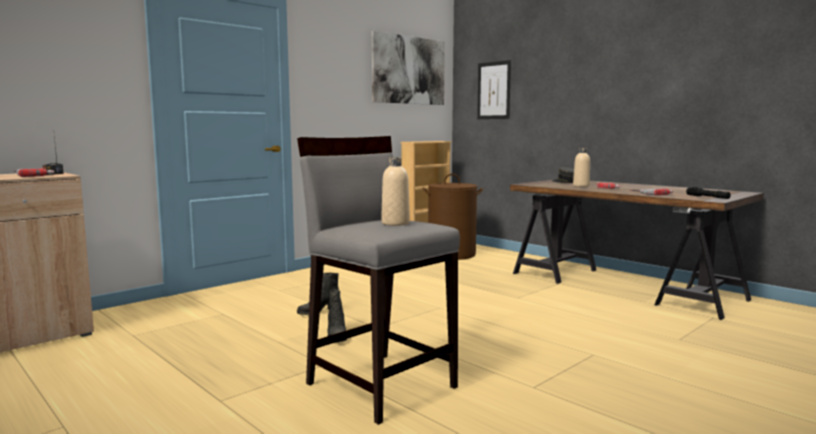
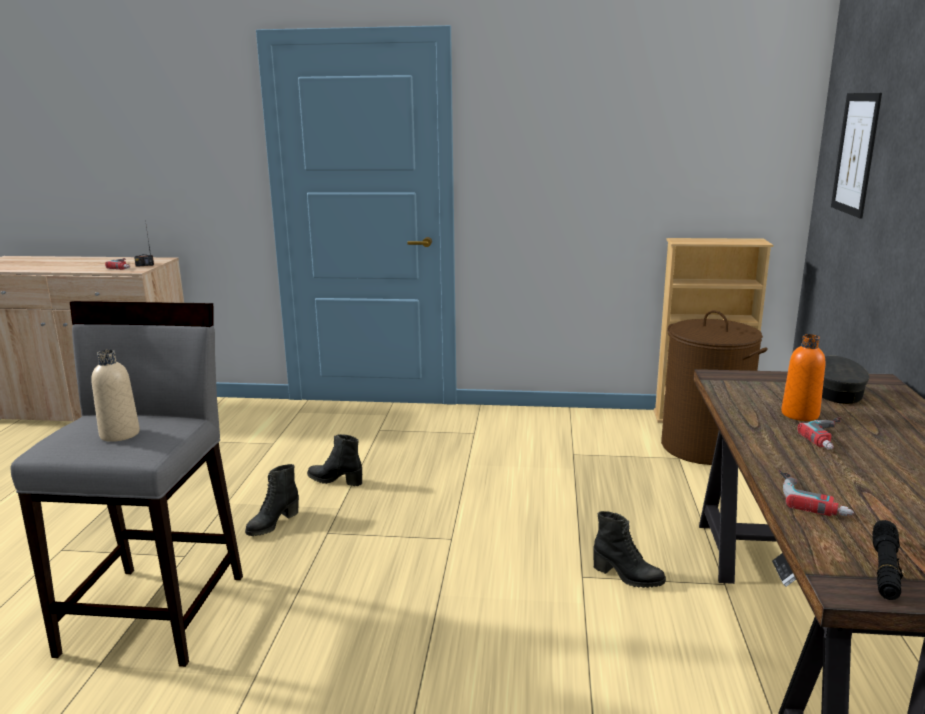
camera: 50 degrees right, 10 degrees up
(409, 70) = (700, 111): picture -> none
(530, 292) = (627, 576): none -> black boot
(581, 186) = (800, 414): beige bottle -> orange bottle

